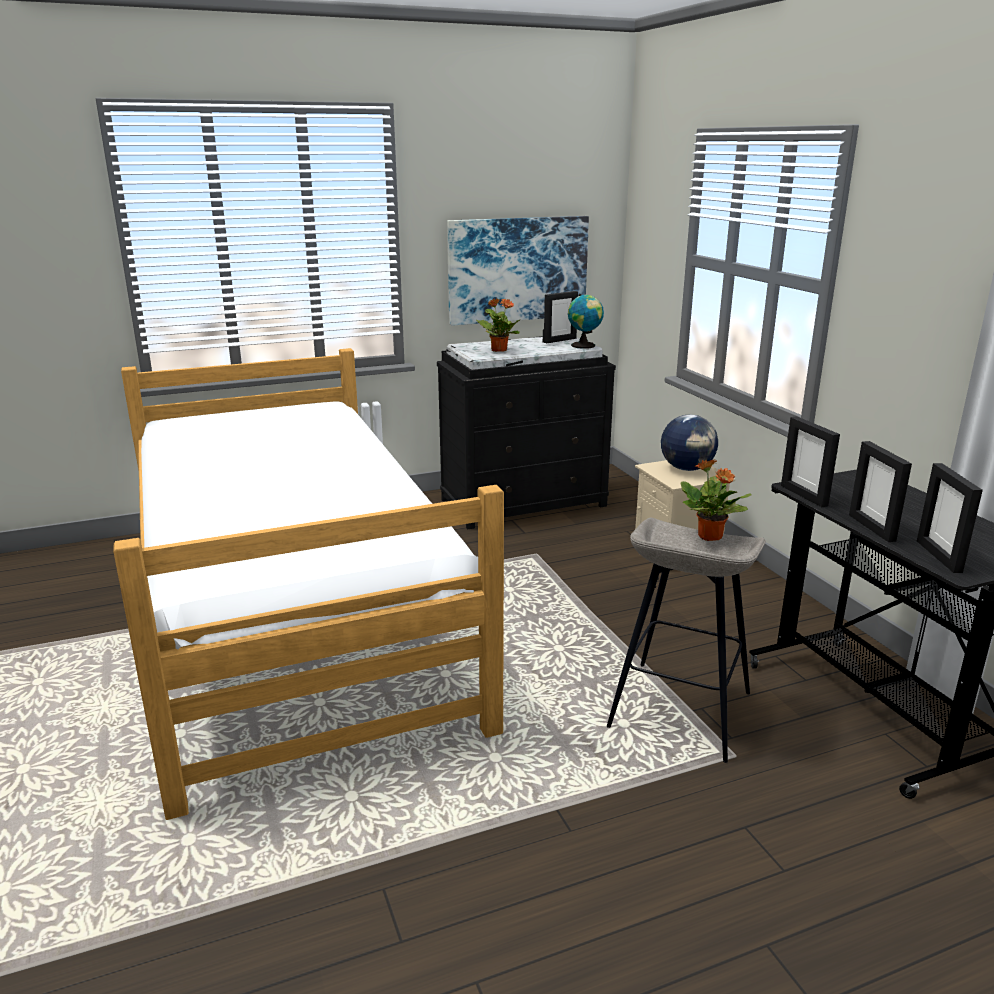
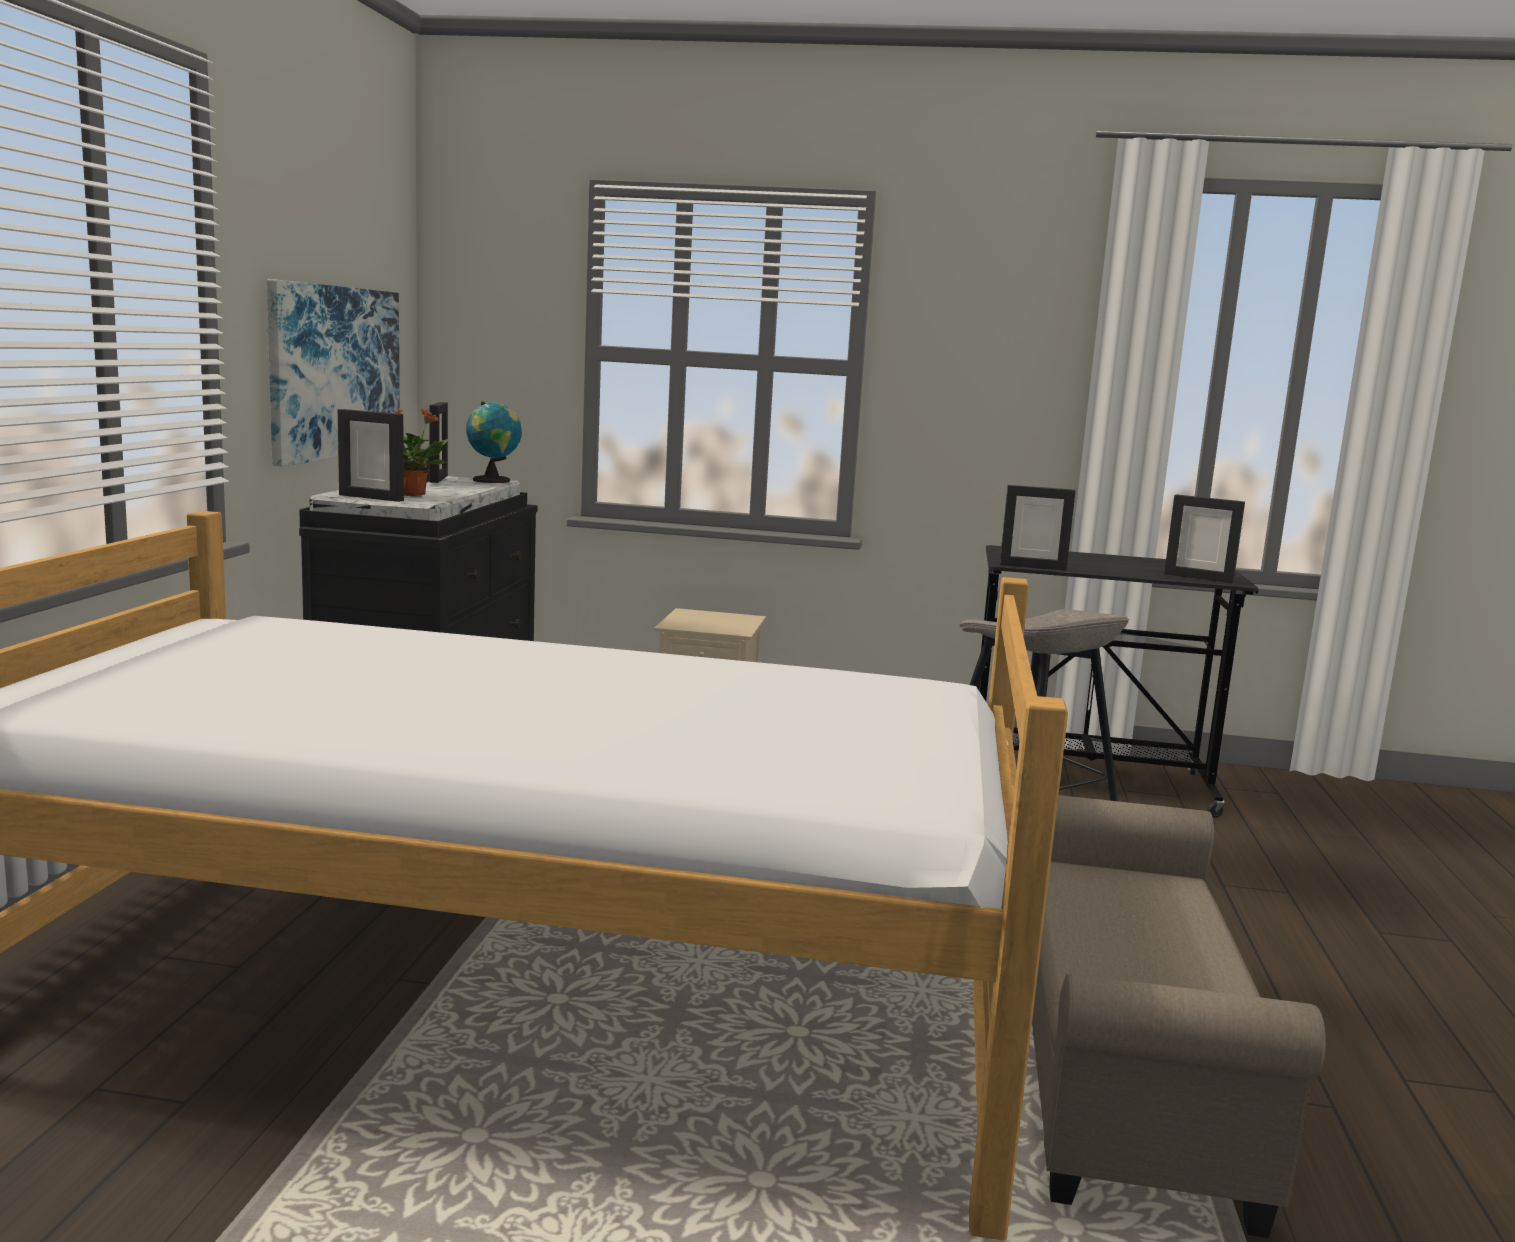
camera: 60 degrees left, 10 degrees down
(365, 831) = (1124, 1076): none -> beige ottoman
(687, 469) = (707, 618): globe -> none
(710, 537) = (1025, 623): potted plant -> none
(873, 527) = (1126, 573): picture frame -> picture frame (372, 497)

